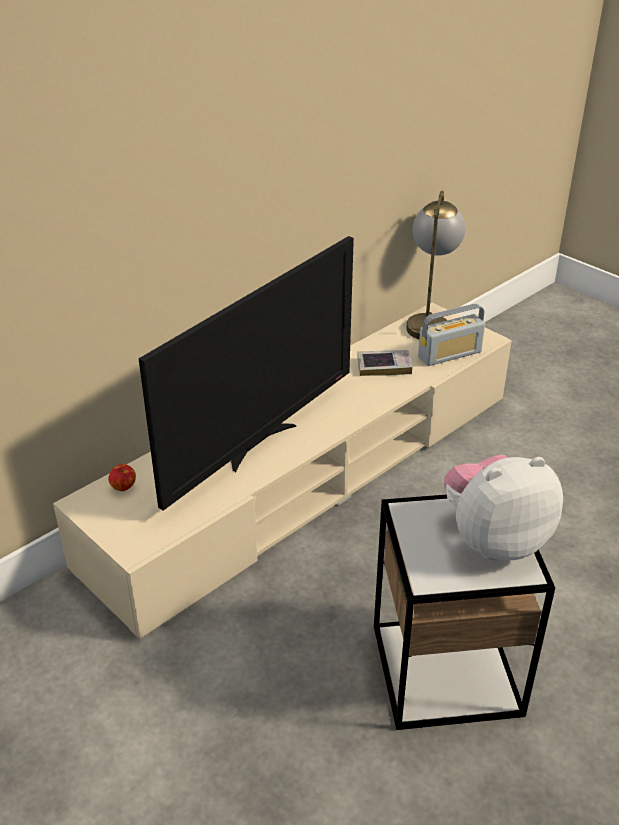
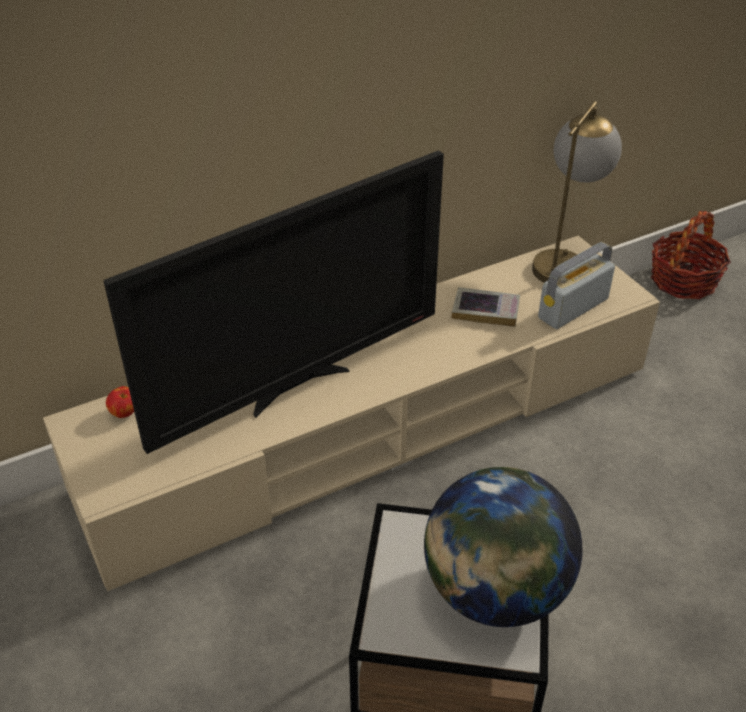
camera: 15 degrees right, 5 degrees up
(449, 354) = (573, 308): radio -> radio turned 150 degrees clockwise
(493, 539) = (494, 592): plush toy -> globe
(508, 331) = (683, 280): none -> basket

